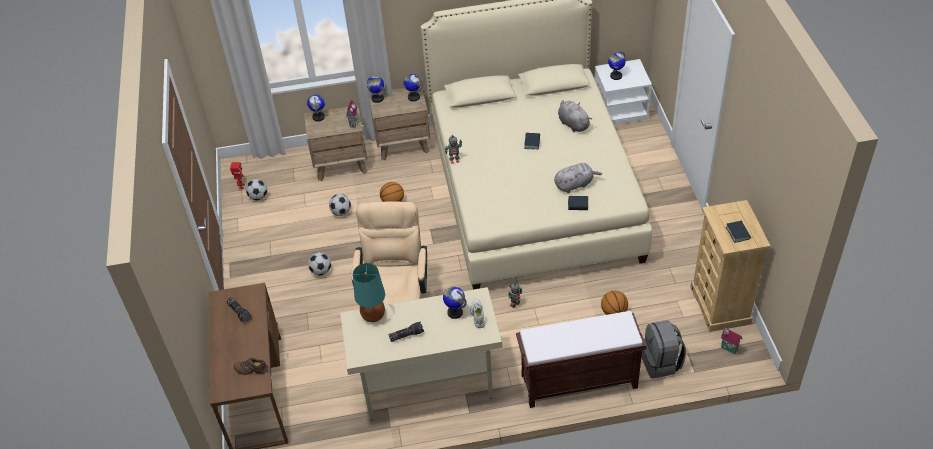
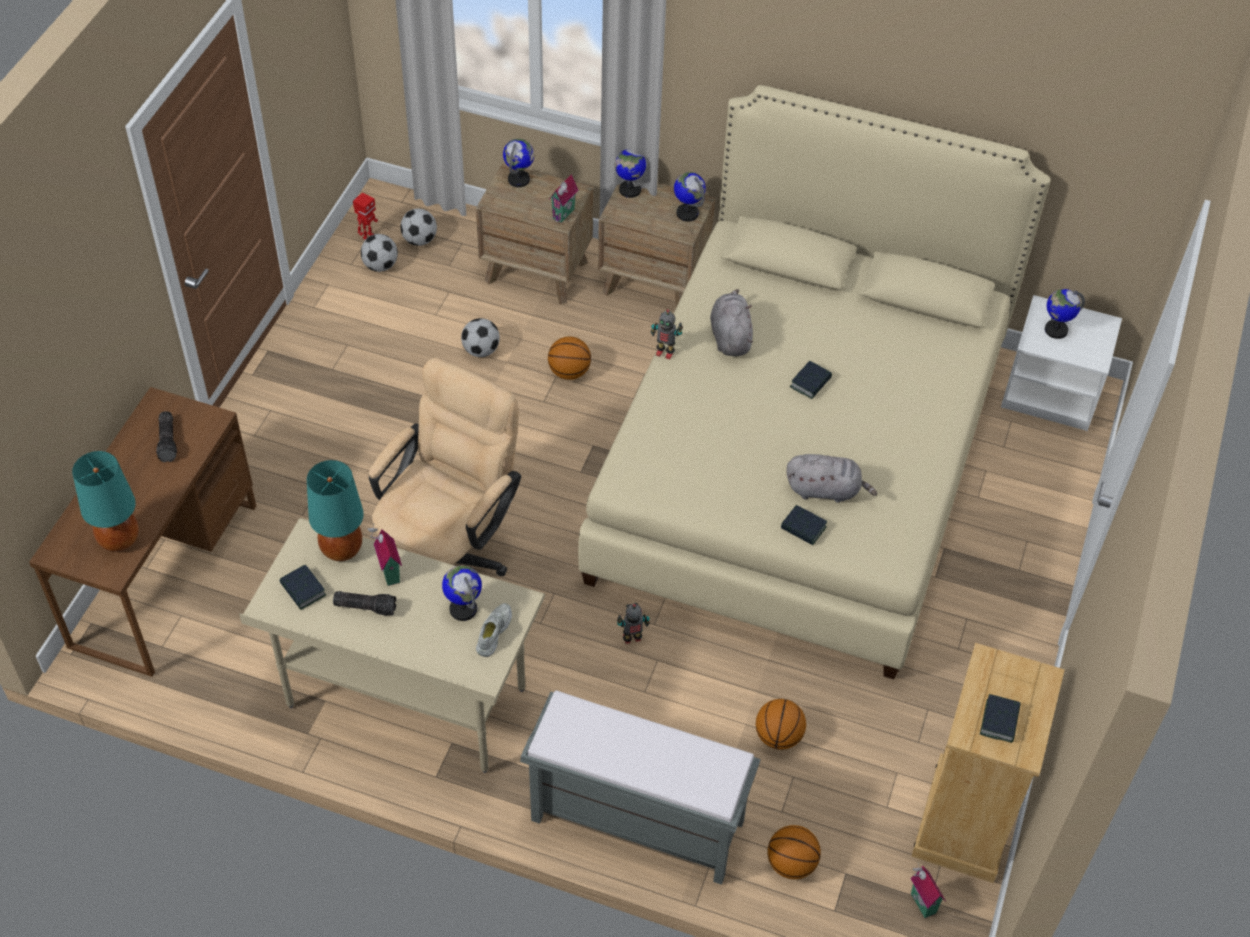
camera: 25 degrees right, 5 degrees up
(251, 369) = (119, 540): brown shoe -> turquoise table lamp
(321, 271) = (385, 431): football -> football (420, 240)
(369, 343) = (303, 590): none -> book
(405, 315) = (388, 573): none -> toy house
(572, 124) = (903, 382): grey plush toy -> grey plush toy (730, 336)
(578, 382) = (635, 821): brown bench -> grey bench
(661, 363) = (791, 864): grey backpack -> basketball

